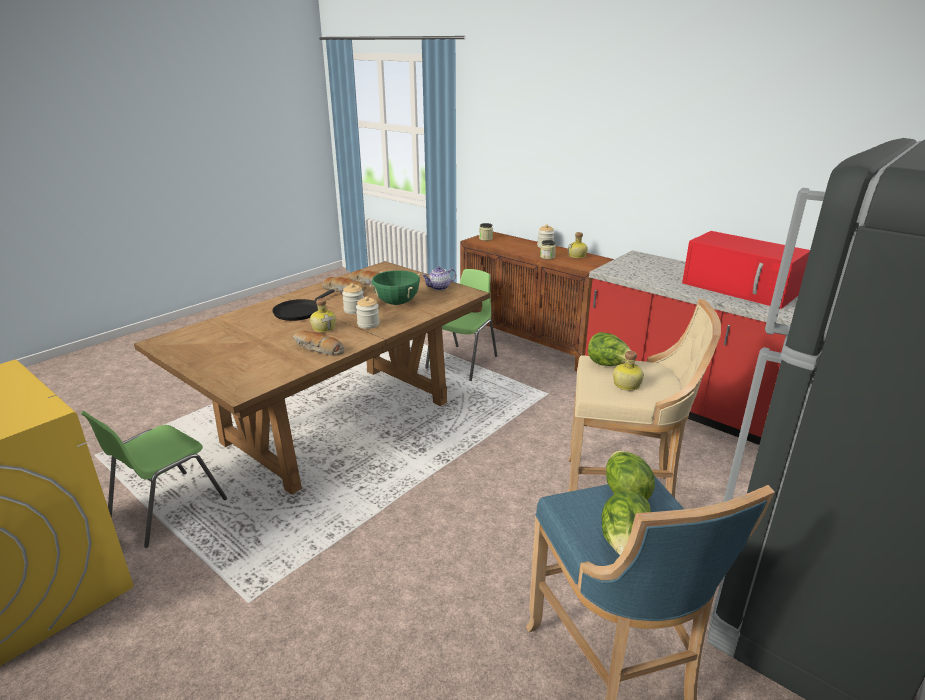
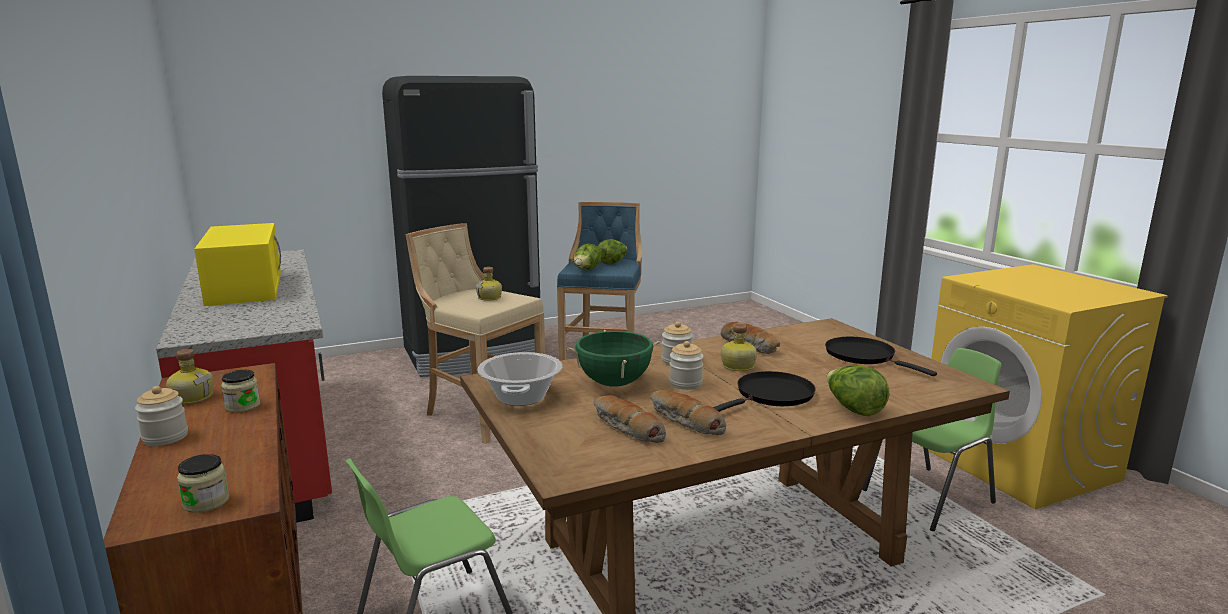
camera: 155 degrees left, 10 degrees down
(224, 355) = (864, 356): none -> black frying pan
(439, 288) = (520, 397): teapot -> cooking pot
(608, 365) = (474, 308): lettuce -> lettuce (853, 409)
(741, 289) = (245, 287): red microwave -> yellow microwave

